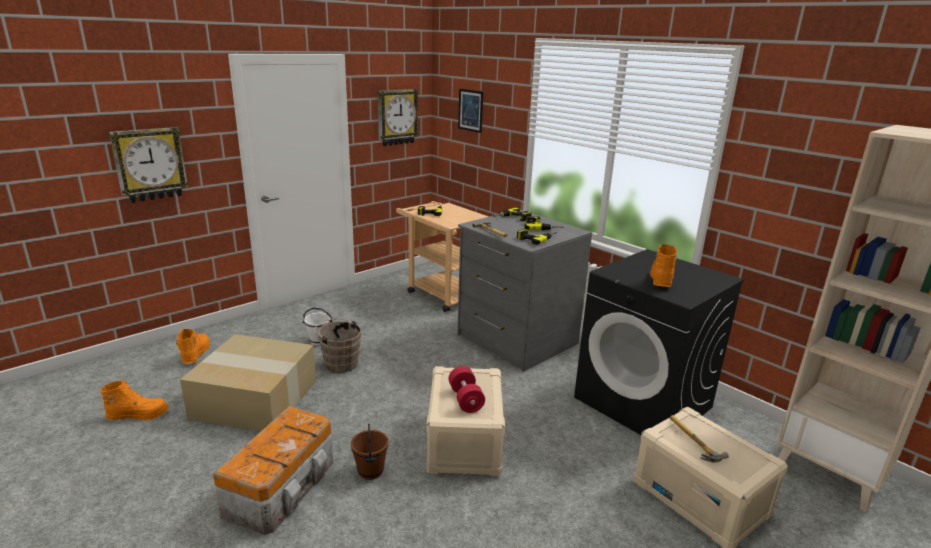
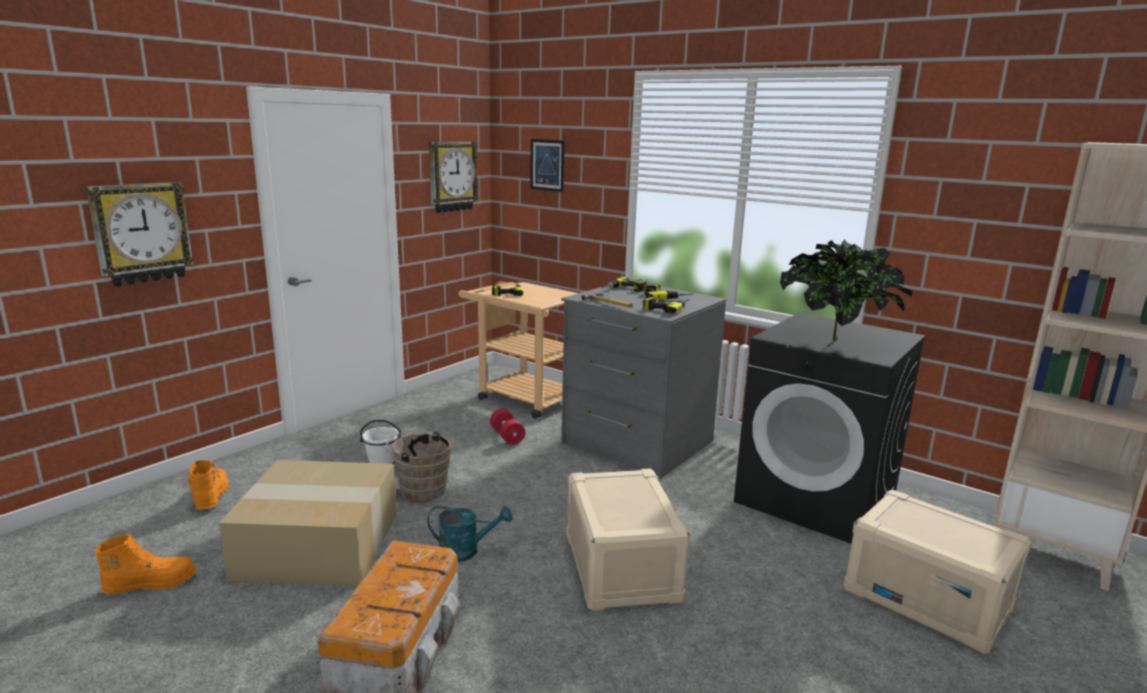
camera: 10 degrees left, 5 degrees down
(355, 415) = (466, 551): none -> turquoise watering can
(370, 471) = (512, 617): brown bucket -> none
(465, 399) = (627, 507): red dumbbell -> red dumbbell (507, 436)
(661, 279) = (837, 340): orange boot -> potted plant
(691, 442) = (916, 527): hammer -> none

